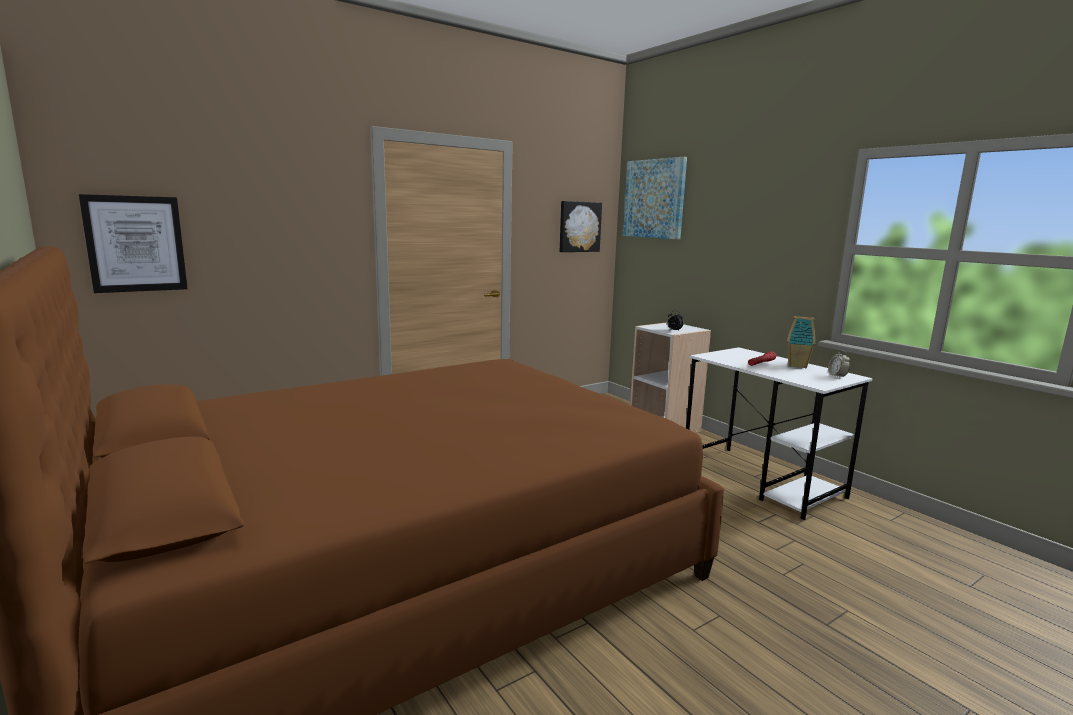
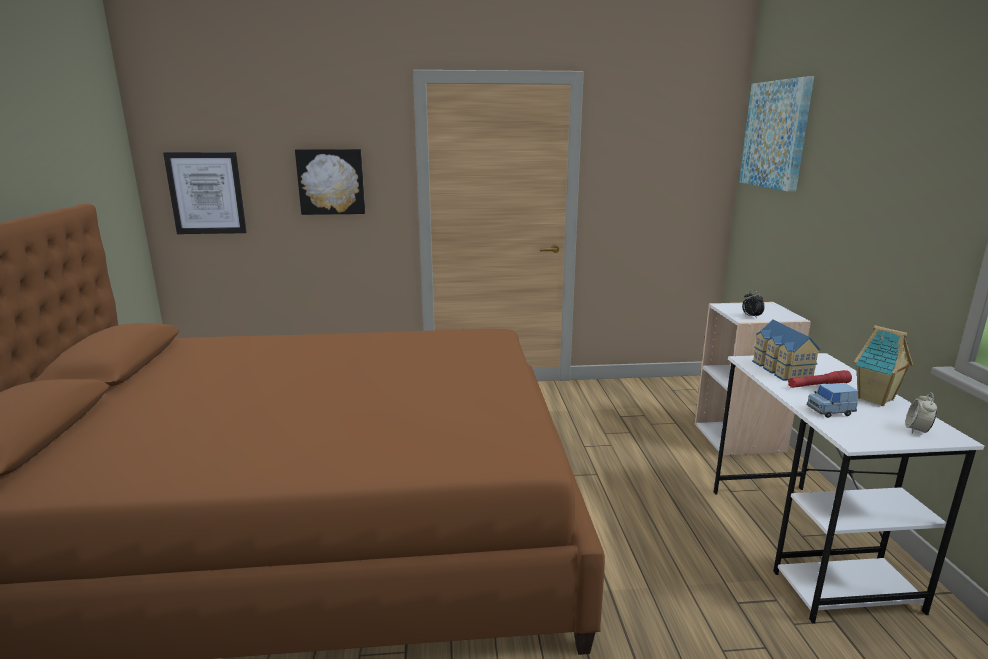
camera: 30 degrees right, 5 degrees up
(579, 227) = (677, 171): picture -> picture (331, 181)
(729, 358) = (780, 370): none -> toy house
(787, 374) = (830, 411): none -> blue toy car

